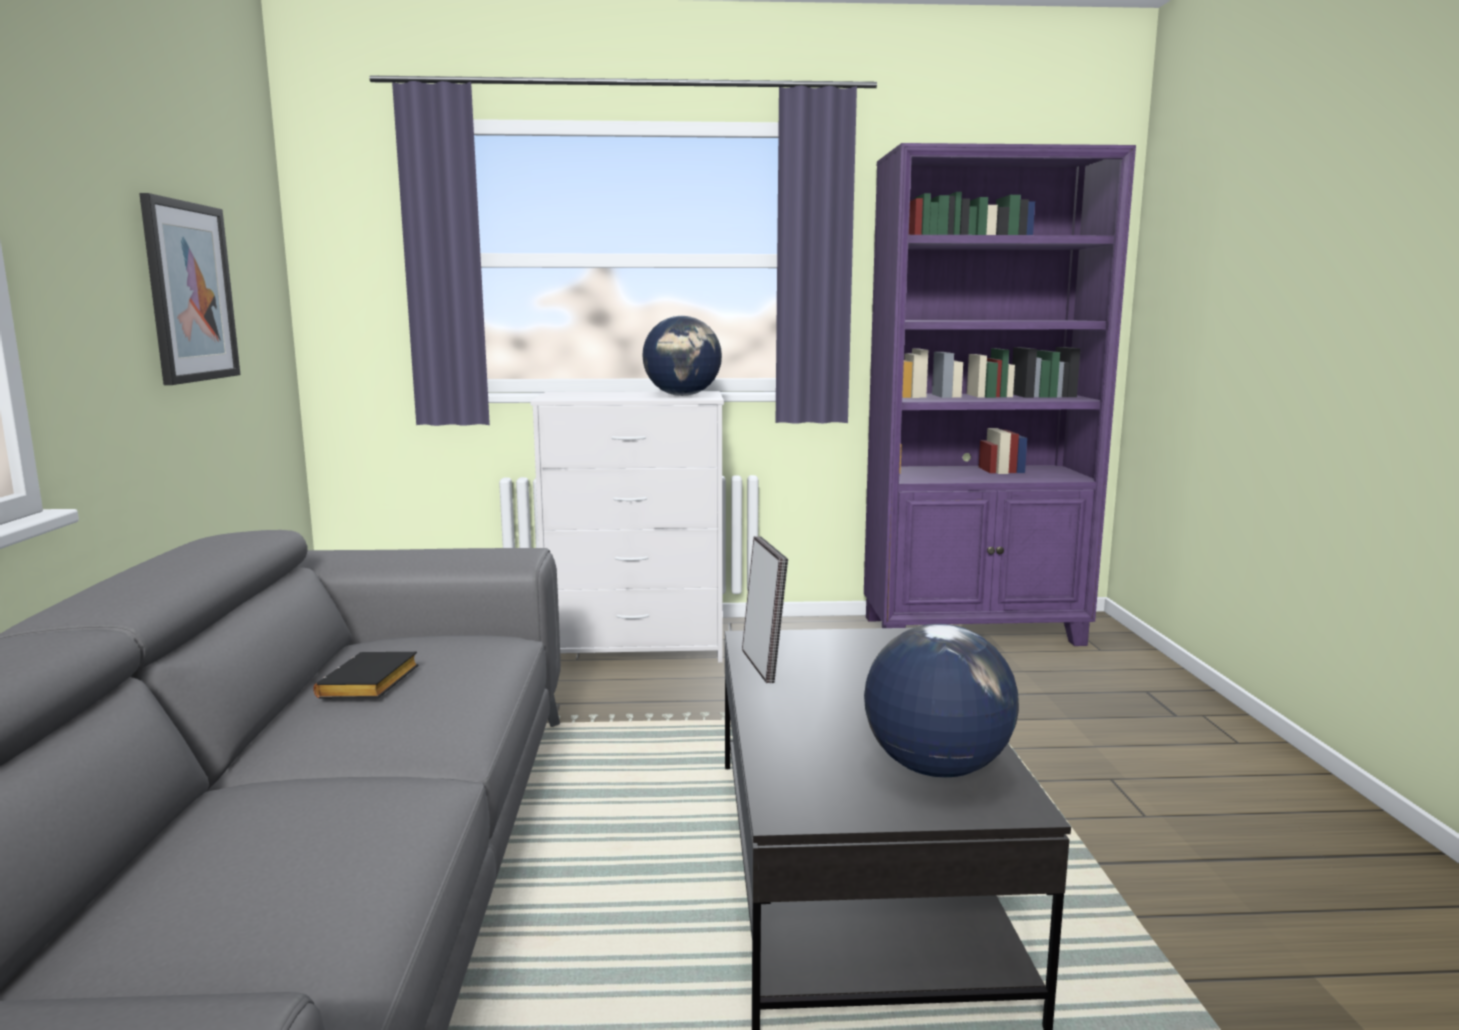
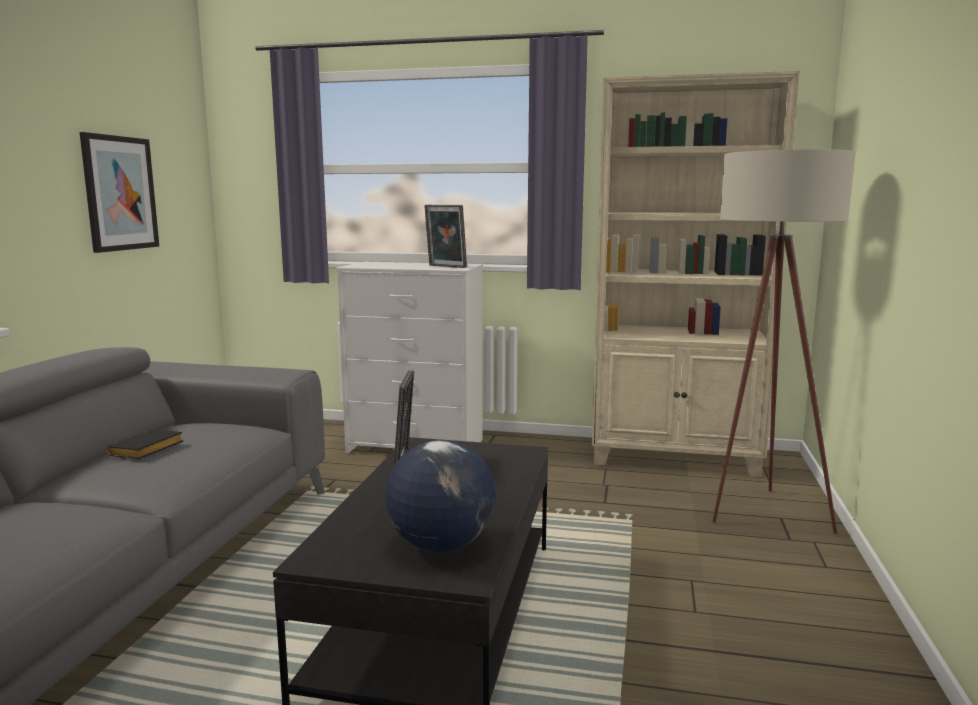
camera: 15 degrees right, 0 degrees up
(683, 395) = (445, 266): globe -> picture frame
(974, 631) = (675, 458): purple bookcase -> beige bookcase
(1122, 692) = (759, 516): none -> beige floor lamp

